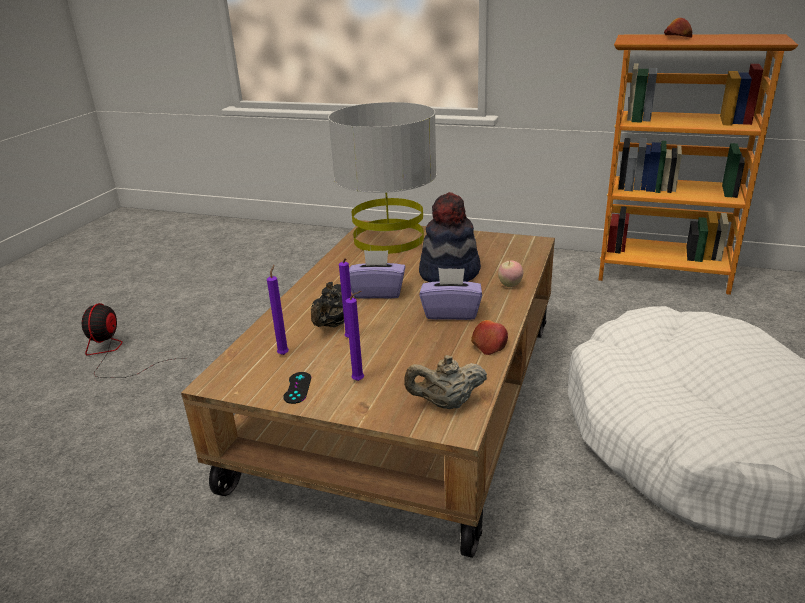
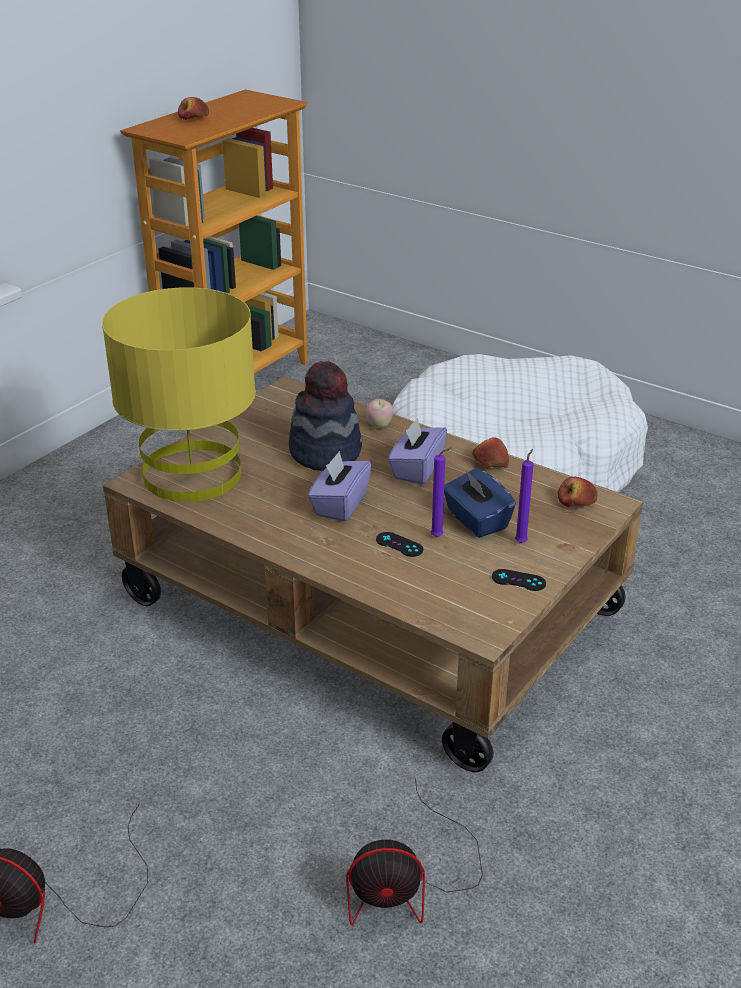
camera: 75 degrees left, 5 degrees up
(109, 482) = (409, 883): none -> fan
(284, 353) = (446, 583): purple candle -> none
(332, 324) = (399, 545): black teapot -> black game controller
(384, 352) = (476, 520): none -> blue tissue box
(388, 239) = (191, 475): grey table lamp -> yellow table lamp
(446, 403) = (576, 502): beige teapot -> apple

